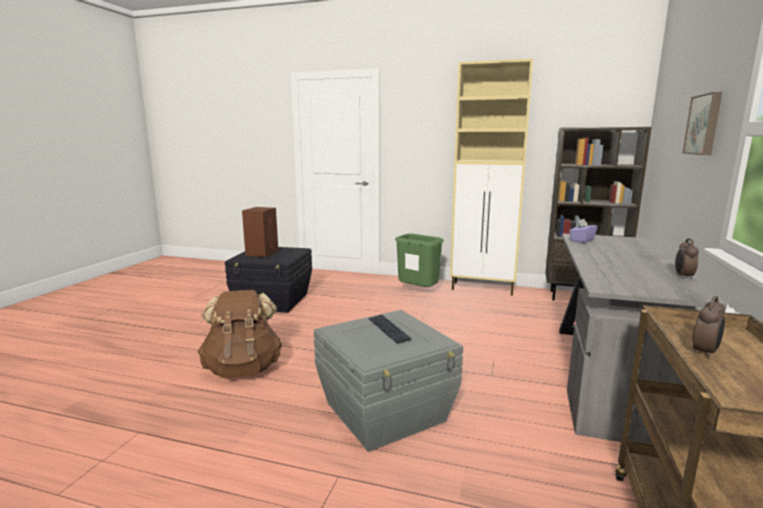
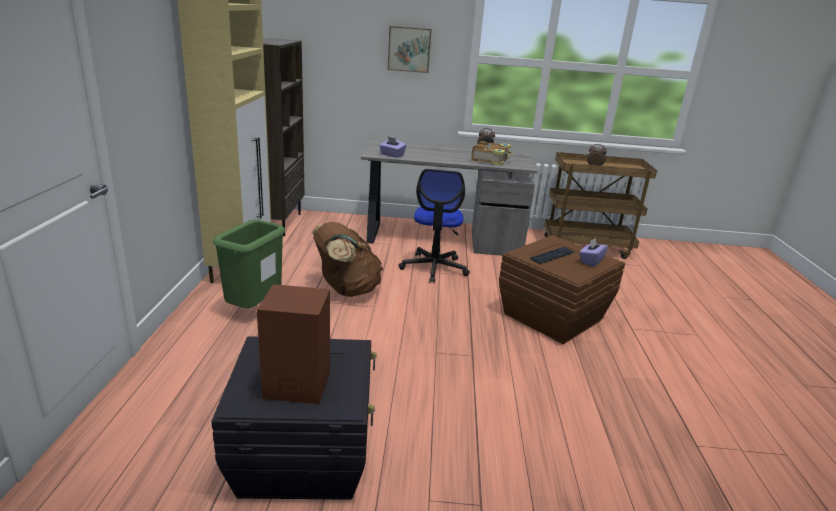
camera: 105 degrees left, 10 degrees up
(243, 369) = (547, 413): brown backpack -> brown backpack (346, 290)
(369, 348) = (591, 261): none -> purple tissue box
(386, 412) = (552, 316): grey storage box -> brown storage box
(505, 358) = (434, 268): none -> office chair
(626, 274) = (491, 159): none -> book

